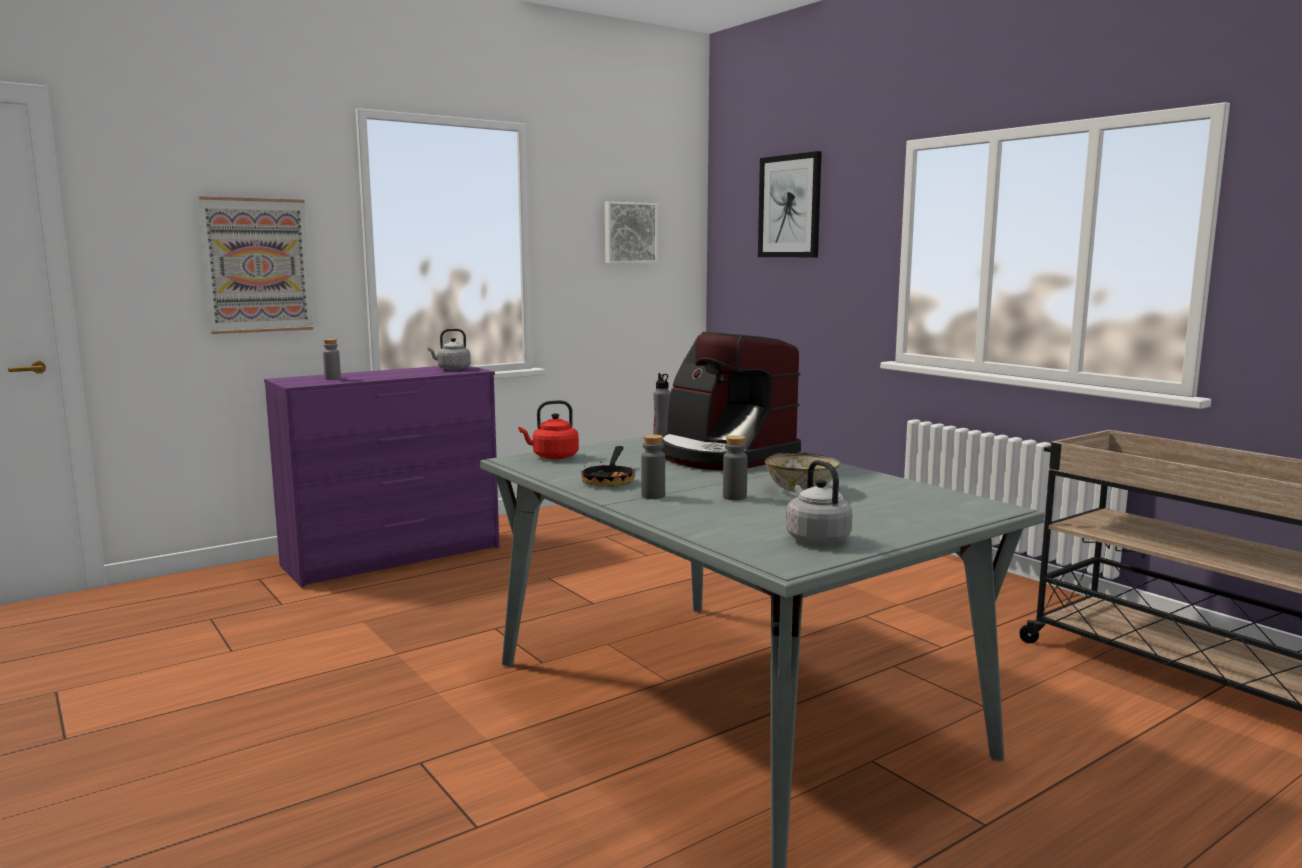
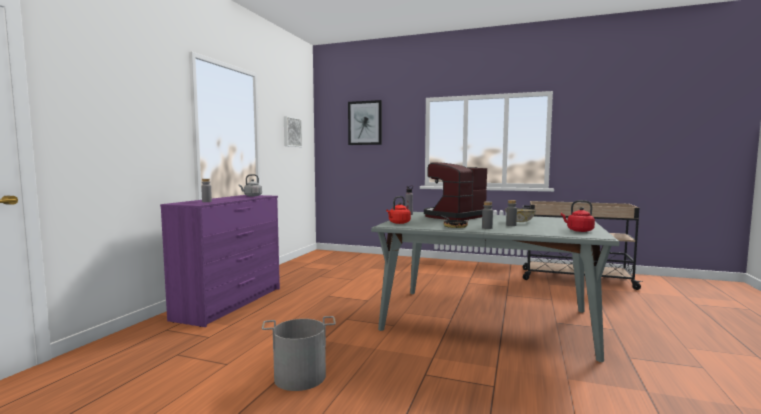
camera: 35 degrees left, 5 degrees down
(257, 265) = (143, 135): picture -> none
(268, 701) = (300, 377): none -> grey bucket
(722, 455) = (454, 216): coffee machine -> coffee machine turned 120 degrees clockwise
(816, 538) = (578, 230): grey kettle -> red kettle

